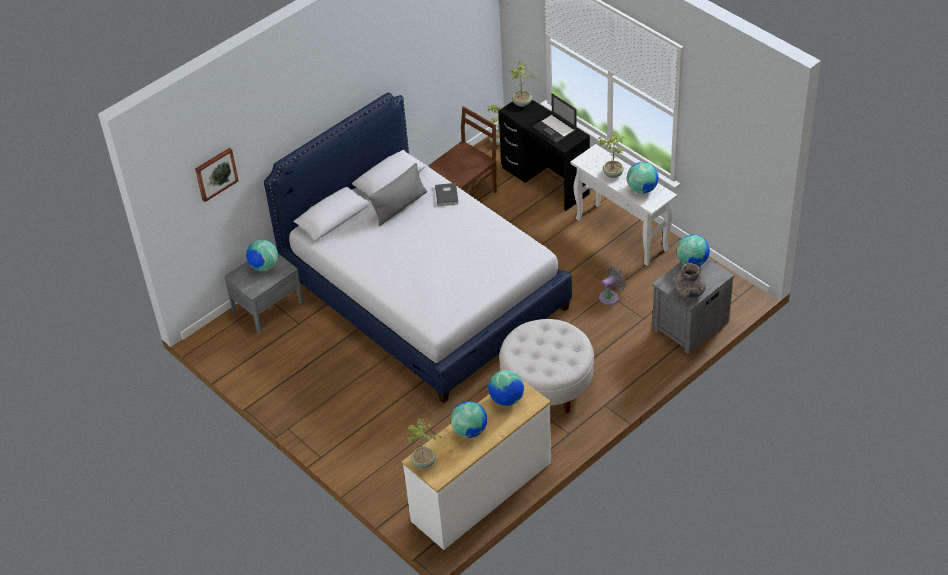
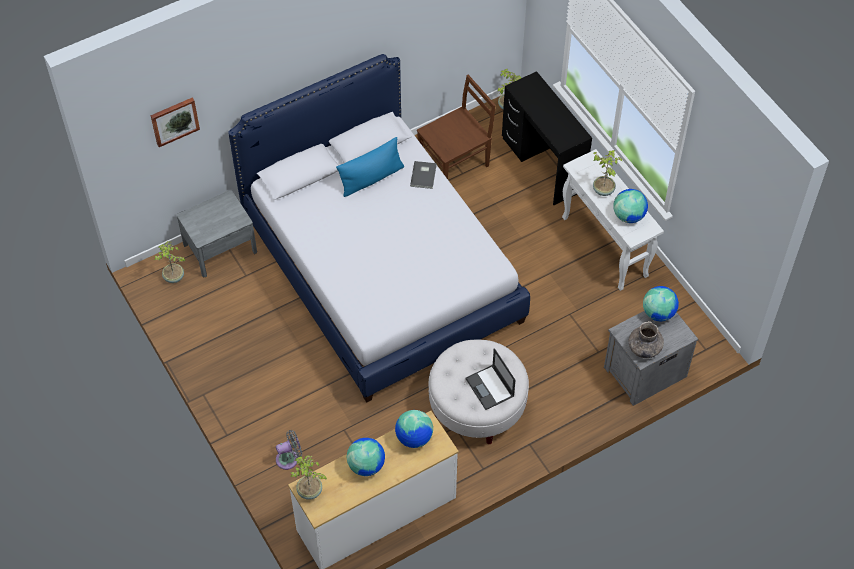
camera: 10 degrees right, 10 degrees up
(264, 266) = (219, 212): globe -> none
(400, 206) = (371, 178): grey pillow -> blue pillow
(522, 103) = (532, 82): potted plant -> potted plant (173, 277)
(555, 129) = (558, 121): laptop -> laptop (490, 388)
(611, 297) = (572, 318): grey fan -> grey fan (289, 458)

